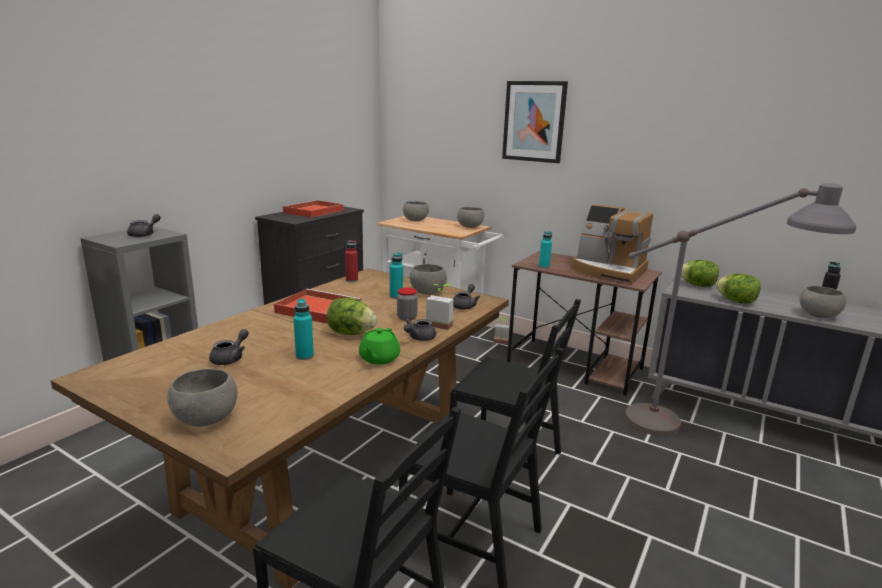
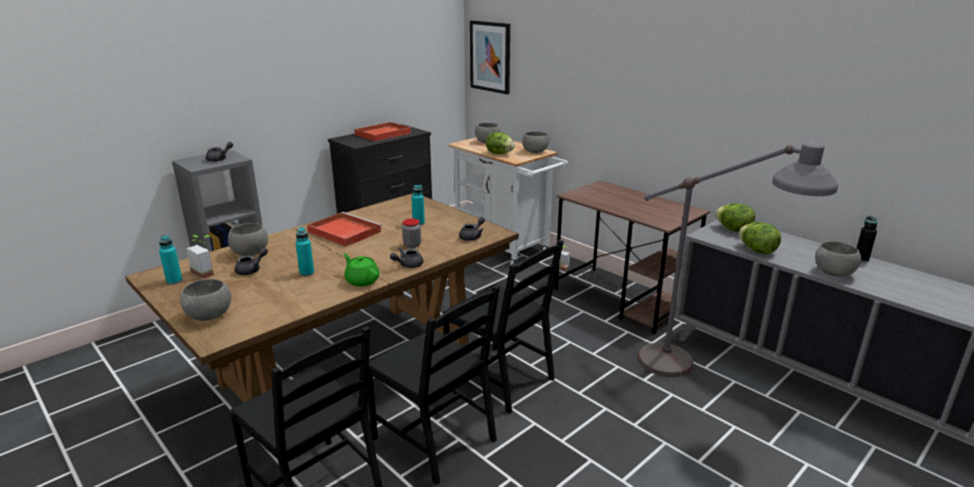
camera: 15 degrees right, 5 degrees up
(351, 280) = (391, 204): red bottle -> none
(351, 333) = (356, 256): lettuce -> lettuce (499, 153)
(379, 359) = (362, 280): green teapot -> green teapot turned 105 degrees clockwise
(427, 293) = (449, 221): grey bowl -> grey bowl (250, 253)
(441, 324) = (437, 253): potted plant -> potted plant (207, 272)
(534, 121) = (596, 48): picture -> picture (490, 56)
(544, 266) = (587, 199): turquoise bottle -> turquoise bottle (174, 281)
(608, 271) = (651, 208): coffee machine -> none

